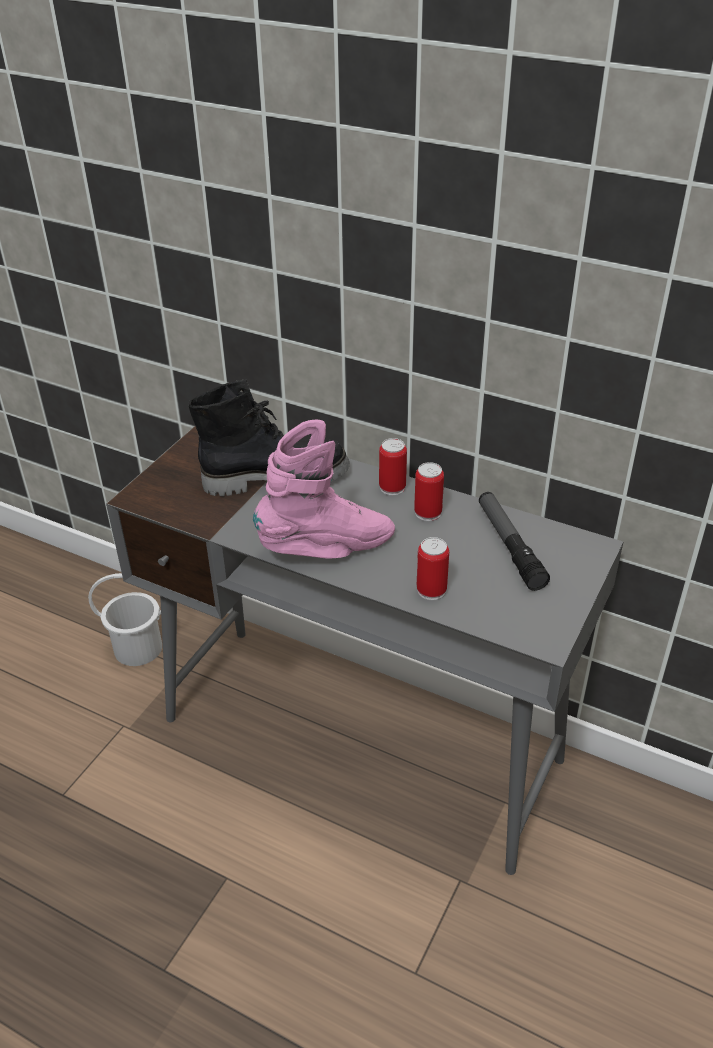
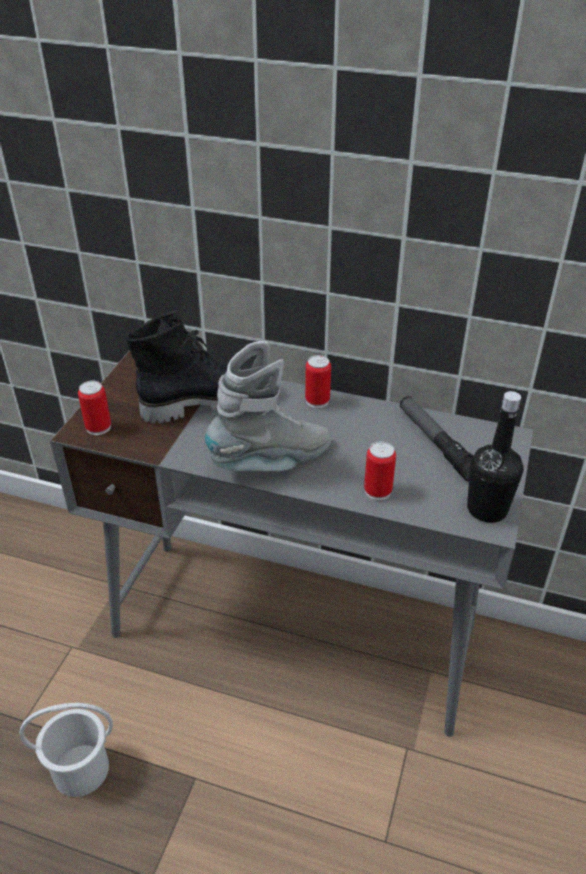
camera: 10 degrees left, 0 degrees up
(138, 647) = (73, 571): white bucket -> white bucket (80, 769)
(327, 548) = (272, 462): pink boot -> grey boot
(428, 513) = (355, 420): can -> can (98, 427)
(544, 622) = (487, 509): none -> black bottle

